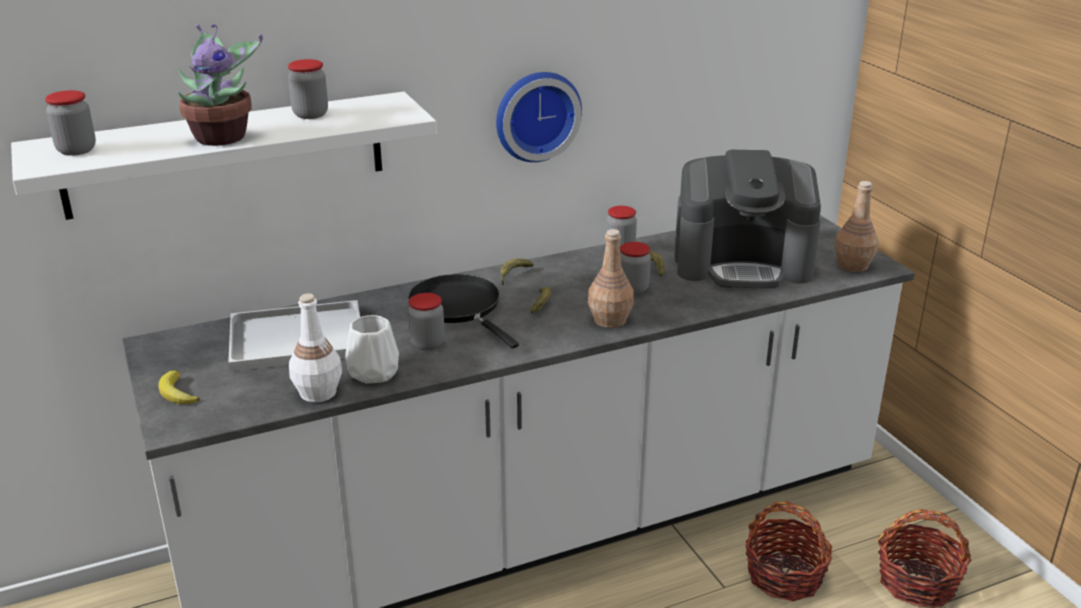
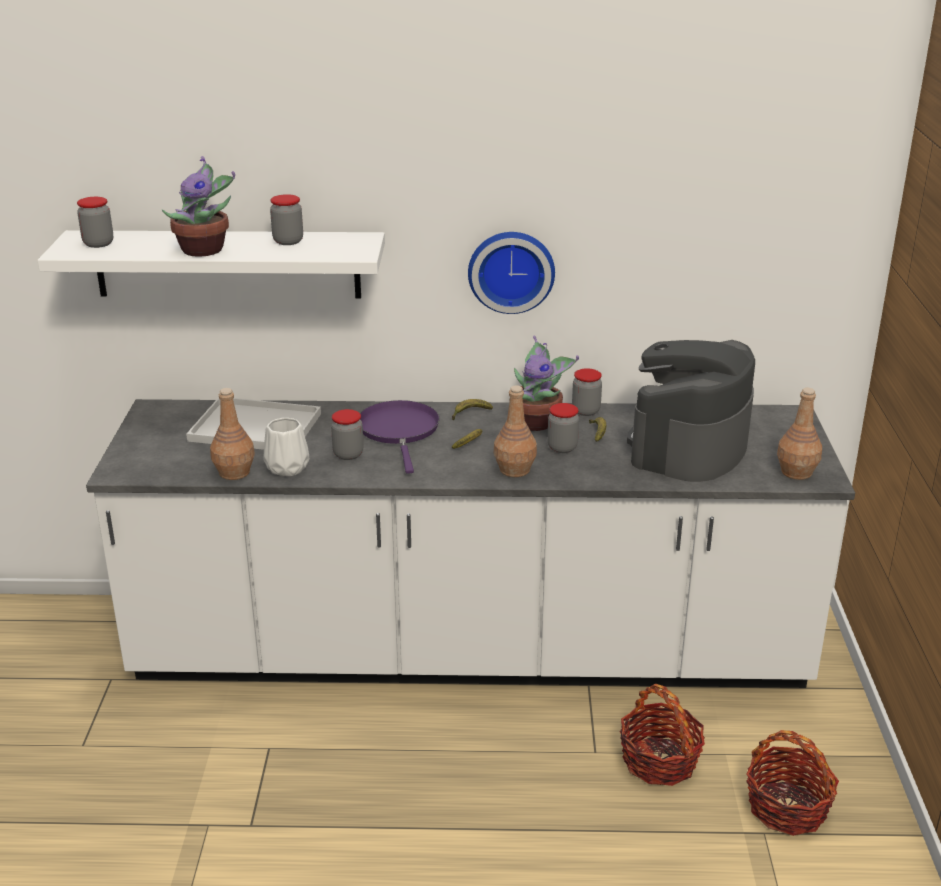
camera: 25 degrees right, 0 degrees up
(177, 393) = (138, 448): banana -> none
(318, 393) = (234, 473): white bottle -> brown bottle
(458, 308) = (399, 431): black frying pan -> purple frying pan
(586, 270) = (537, 422): none -> potted plant
(743, 263) = (688, 447): coffee machine -> coffee machine turned 90 degrees clockwise

